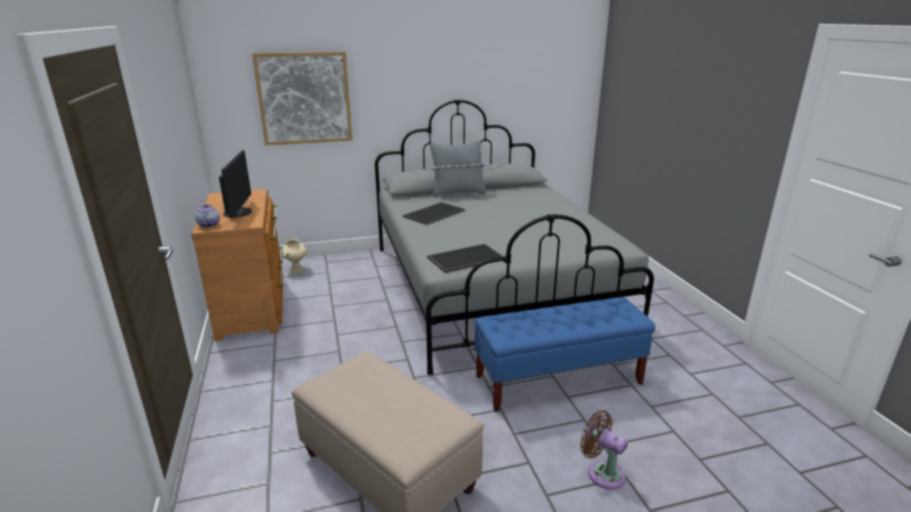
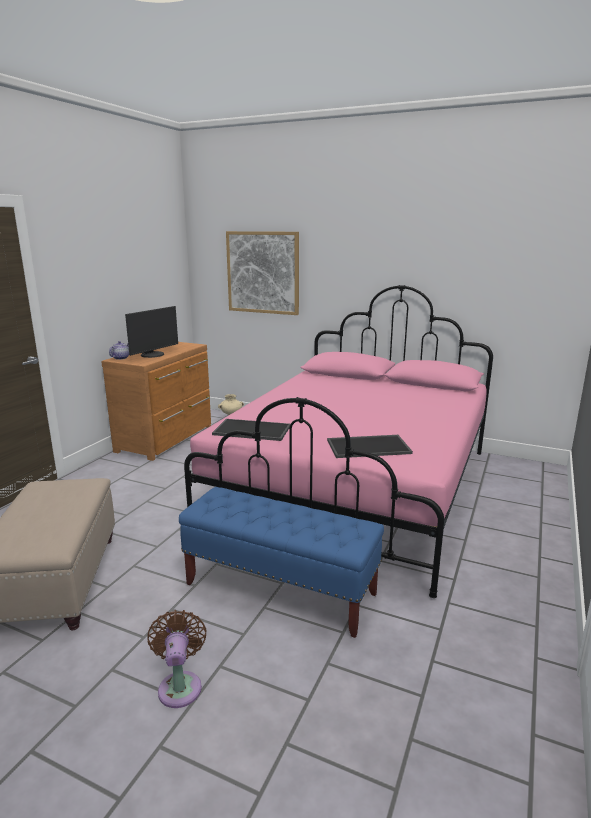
camera: 40 degrees right, 5 degrees down
(433, 213) = (308, 391): tray -> tray (369, 446)
(458, 193) = (368, 381): grey pillow -> none
(491, 288) = (357, 487): grey bed -> pink bed

